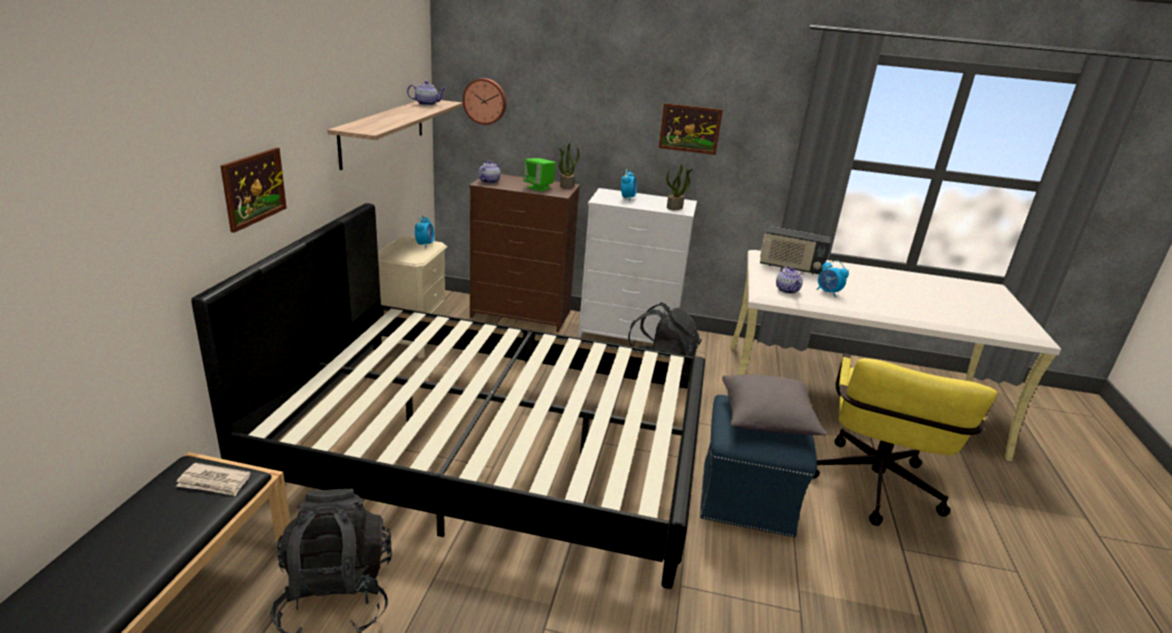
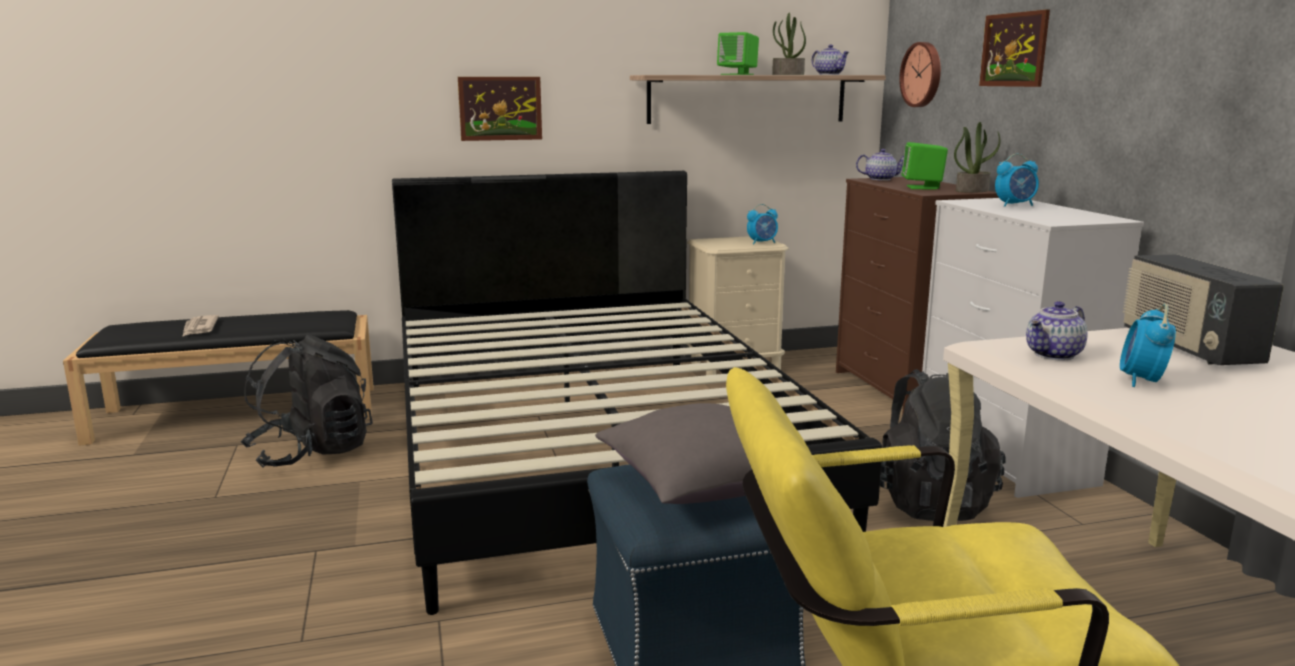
camera: 65 degrees right, 10 degrees down
(214, 482) = (321, 321): newspaper -> newspaper (199, 328)
(393, 116) = (738, 74): none -> green speaker
(675, 207) = (1059, 218): potted plant -> potted plant (787, 74)
(690, 128) = (1149, 82): picture -> picture (1014, 49)

